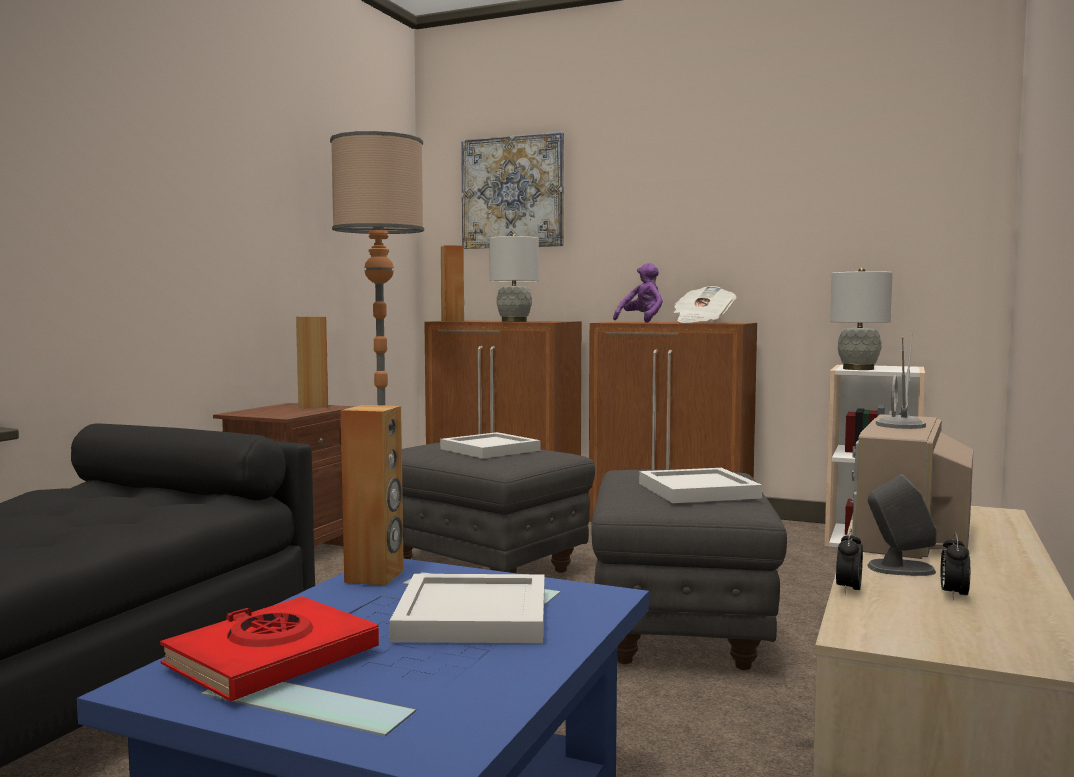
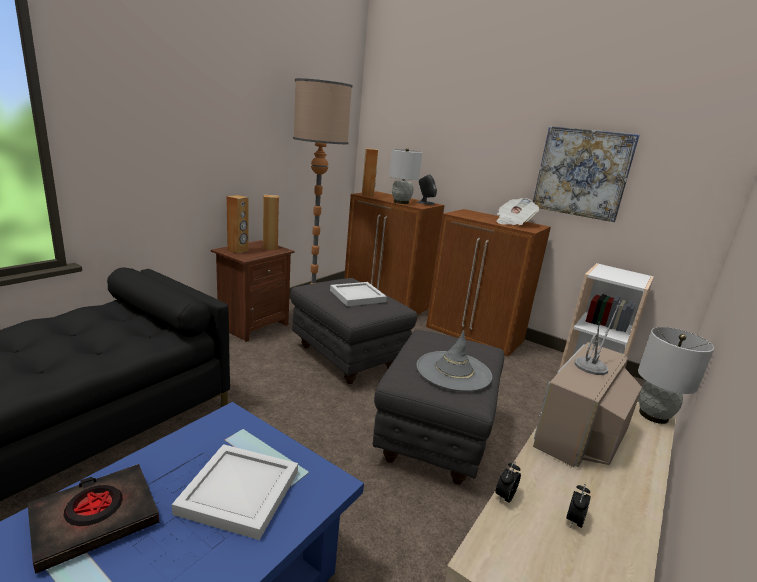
camera: 10 degrees right, 15 degrees up
(272, 659) = (95, 519): red book -> black book
(375, 576) = (213, 429): brown speaker -> brown speaker (238, 250)
(513, 192) = (415, 115): picture -> picture (582, 173)
(642, 322) = (477, 215): purple plush toy -> none
(698, 490) = (453, 371): white tray -> grey hat
(858, 369) = (605, 275): white table lamp -> white table lamp (653, 415)
(900, 568) = (553, 476): grey speaker -> grey speaker (425, 203)

